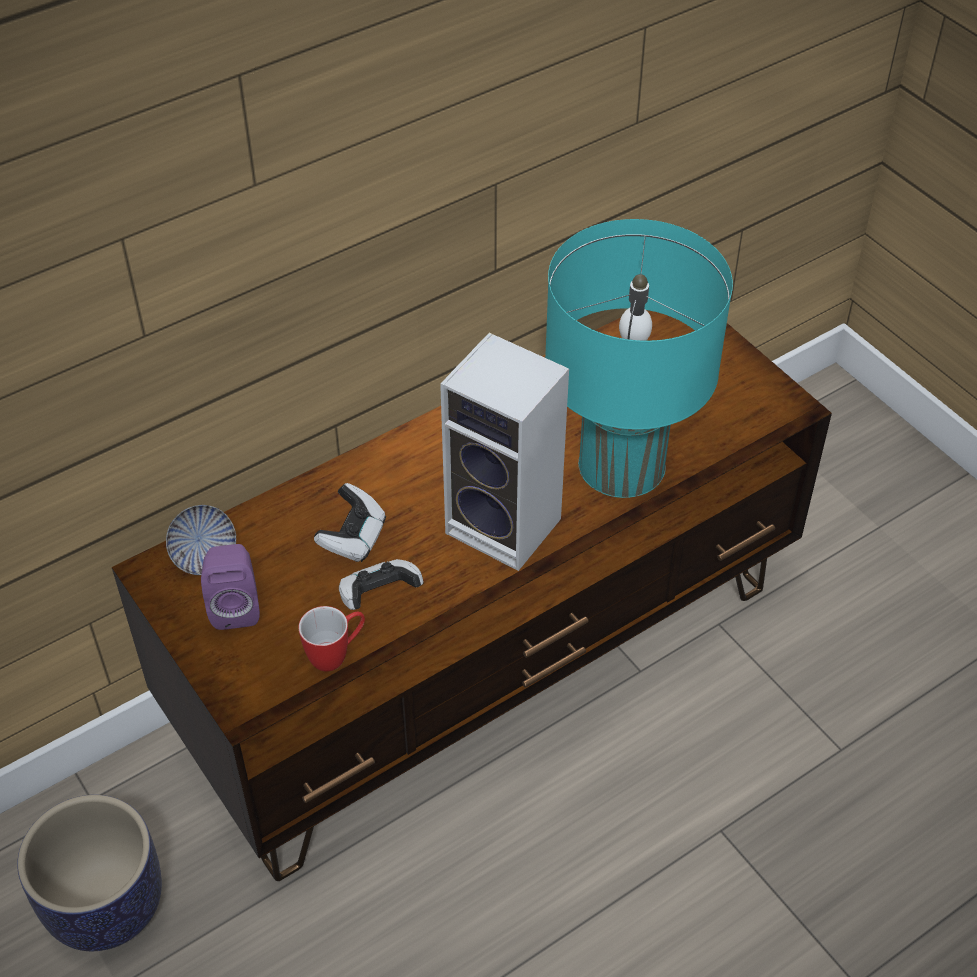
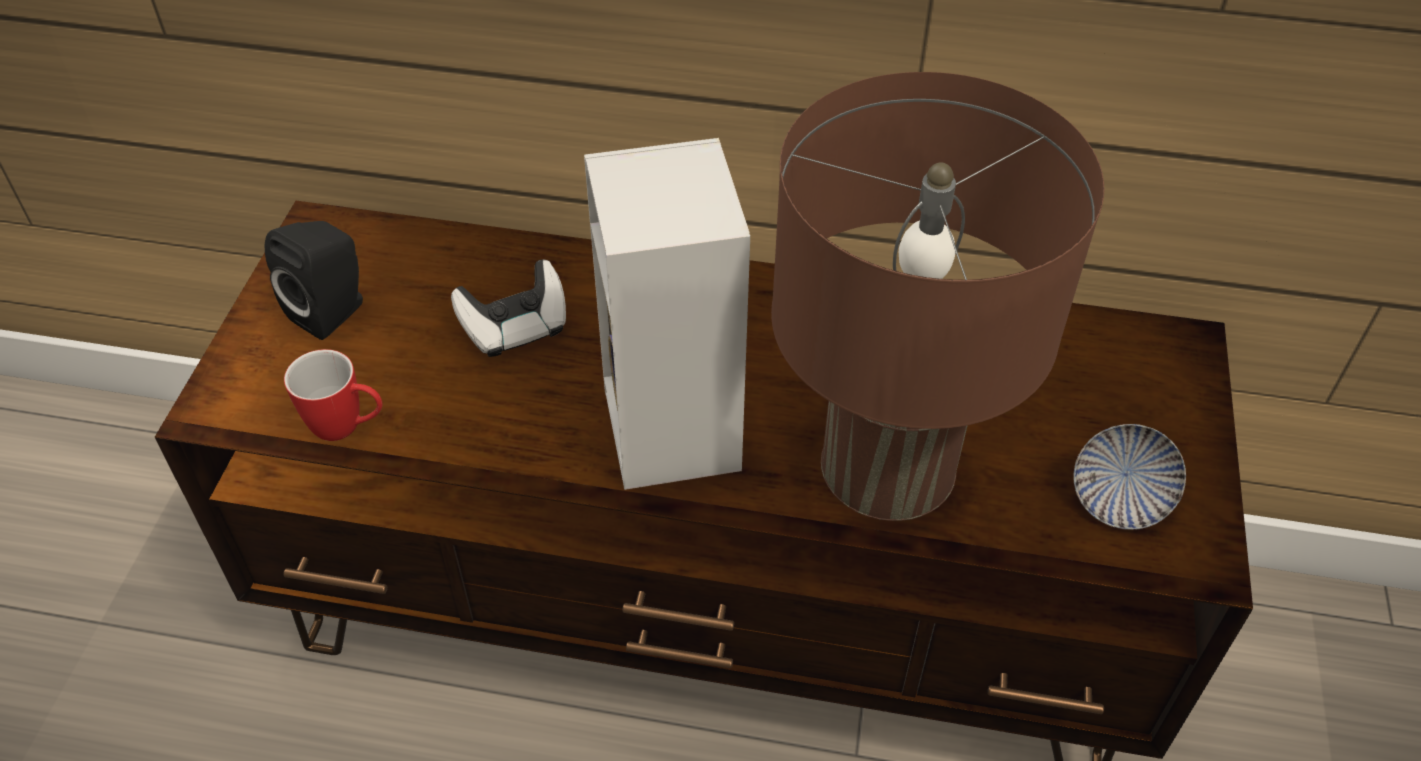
camera: 45 degrees right, 0 degrees up
(105, 904) = (174, 545): planter -> none
(204, 556) = (373, 247): bowl -> bowl (1119, 500)
(235, 606) = (333, 311): purple speaker -> black speaker
(379, 595) = (461, 403): game controller -> none
(622, 464) = (888, 465): turquoise table lamp -> brown table lamp

